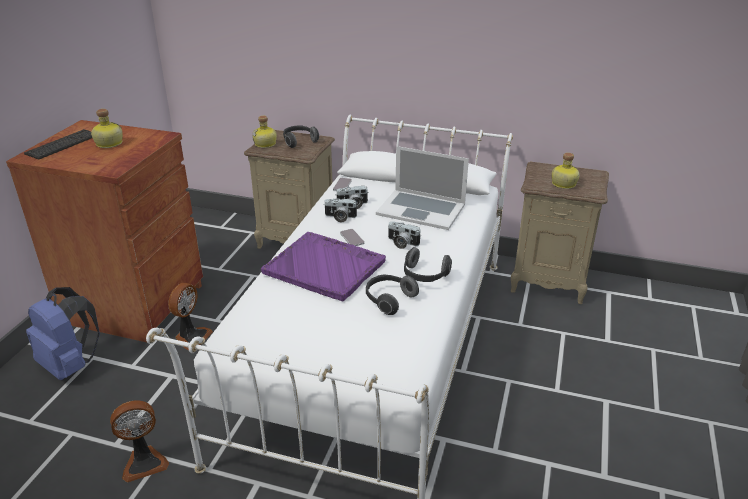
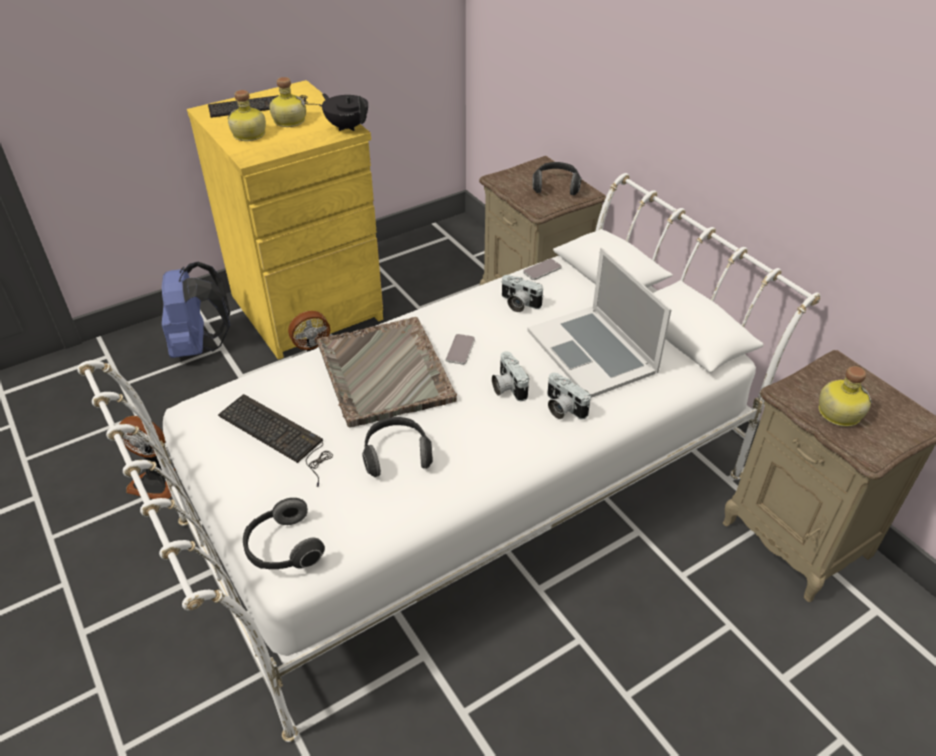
camera: 40 degrees right, 10 degrees up
(134, 303) = (308, 307): brown dresser -> yellow dresser
(159, 134) = (347, 127): none -> black teapot
(266, 144) = (514, 176): bottle -> bottle (249, 135)
(305, 326) = (278, 436): none -> keyboard
(325, 268) = (385, 373): purple tray -> grey tray
(340, 217) = (482, 314): camera -> camera (562, 408)
(424, 276) = (474, 447): headphones -> headphones (283, 549)

